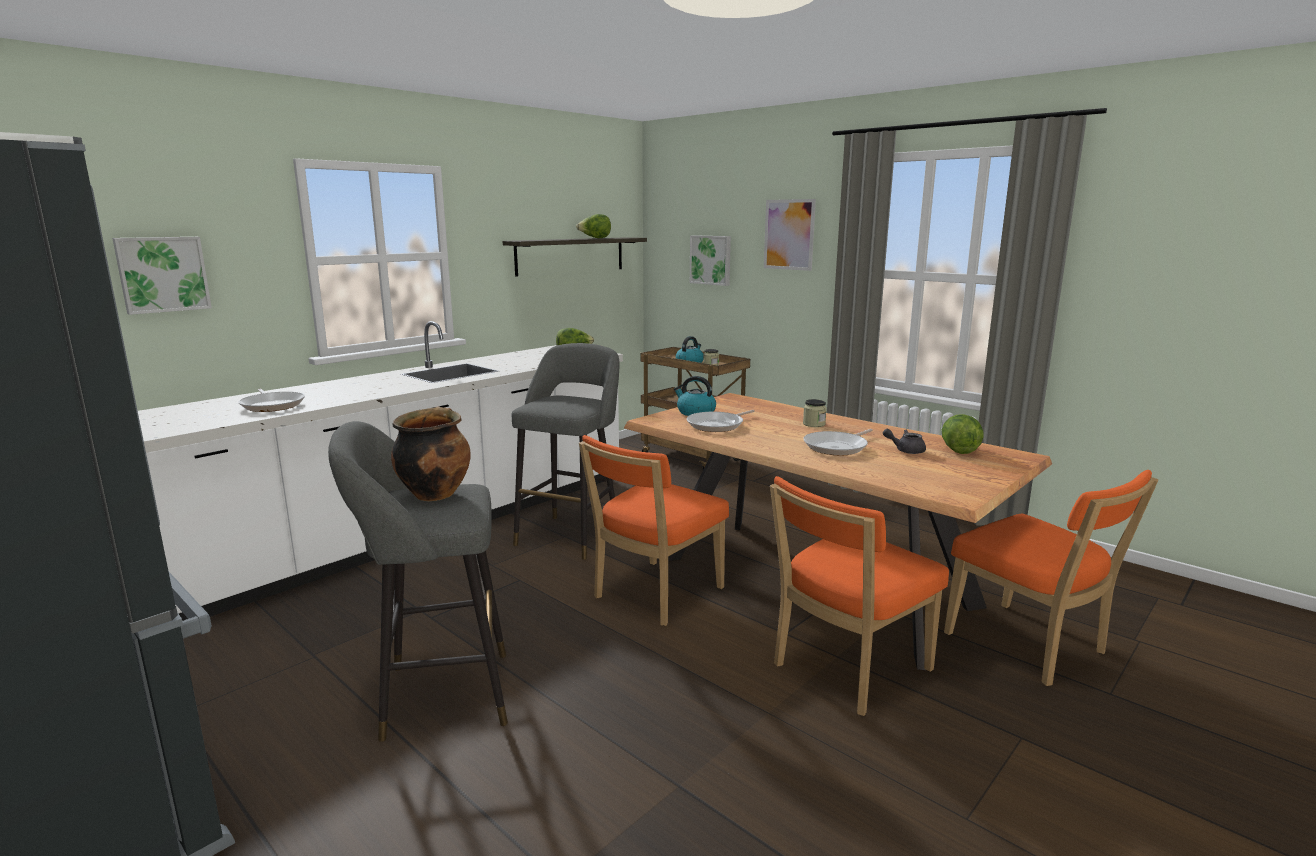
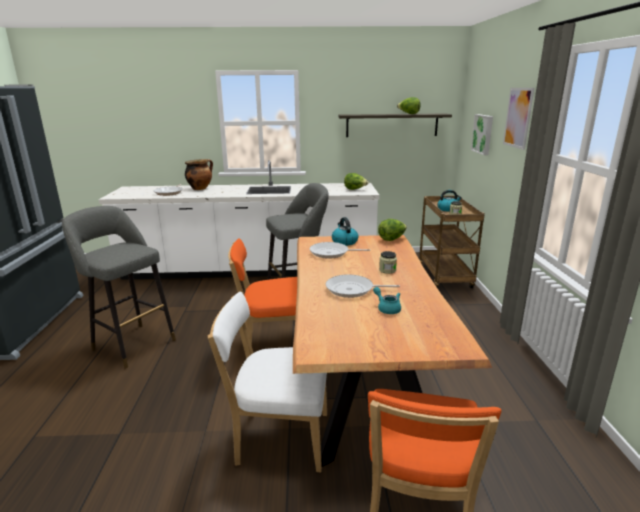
camera: 45 degrees right, 5 degrees up
(162, 274) = (156, 127): picture -> none
(435, 493) = (125, 248): cooking pot -> cooking pot (200, 188)
(846, 670) = (278, 438): orange chair -> white chair
(905, 450) = (387, 308): grey teapot -> turquoise teapot
(958, 450) = (425, 323): lettuce -> lettuce (392, 239)

